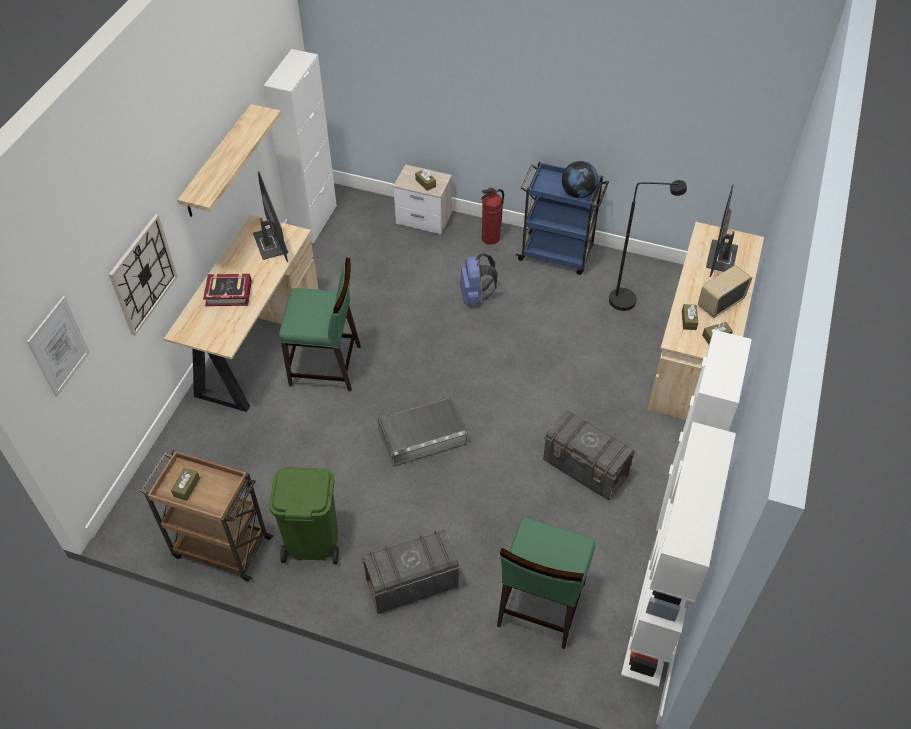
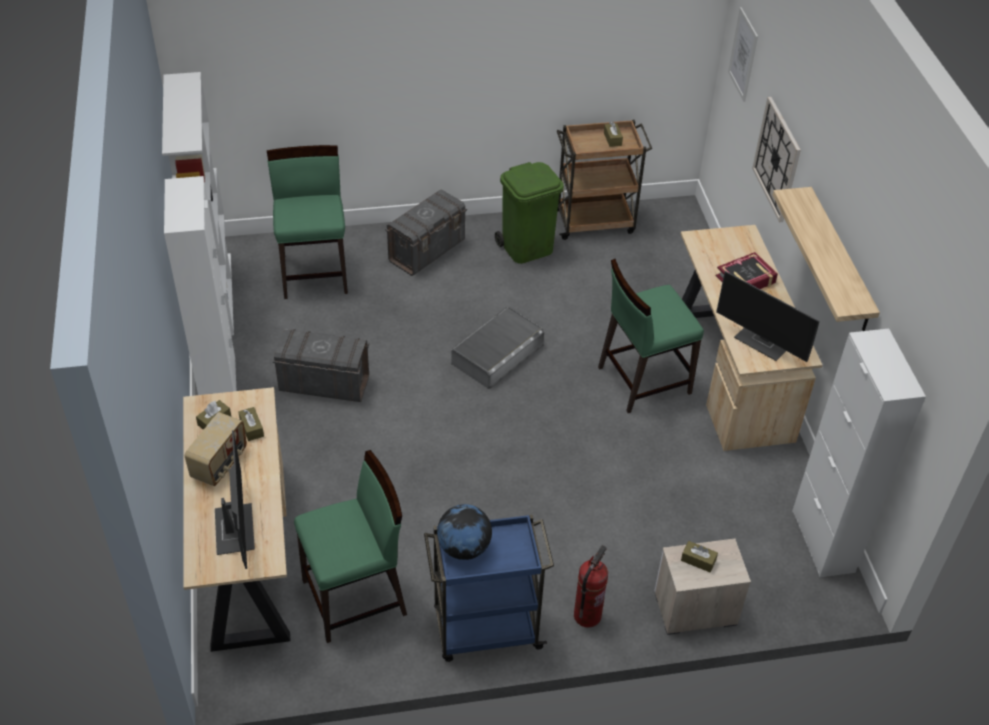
camera: 150 degrees right, 5 degrees down
(475, 296) = (549, 522): blue backpack -> none
(630, 300) = (355, 597): black floor lamp -> green chair

